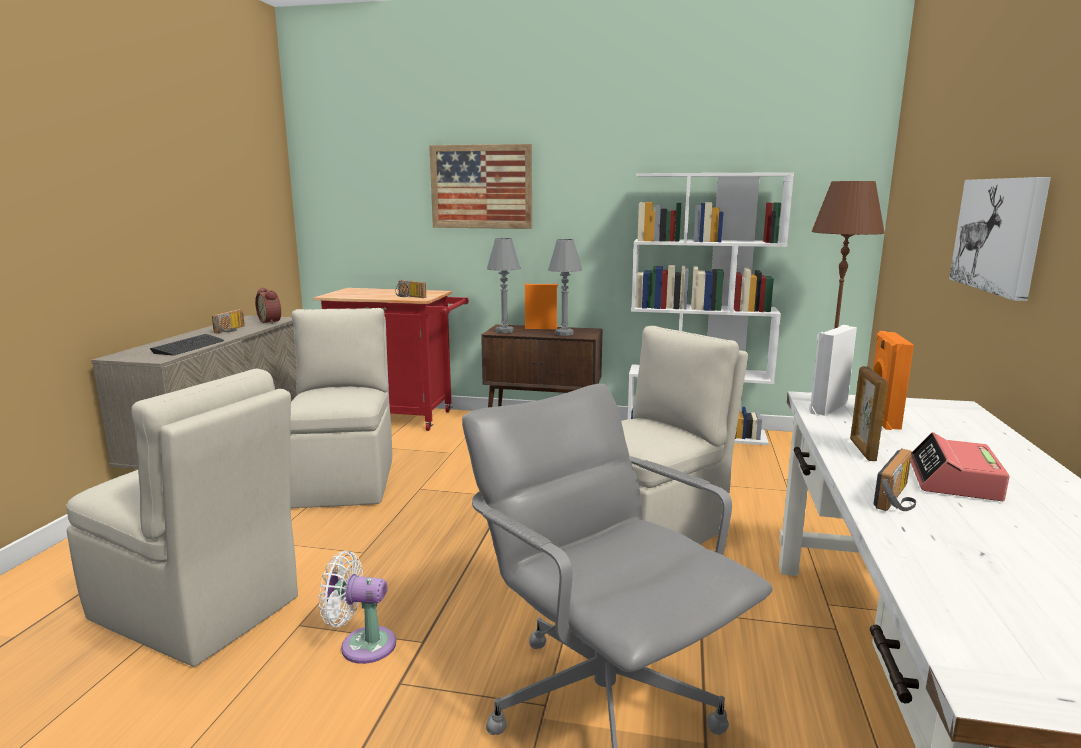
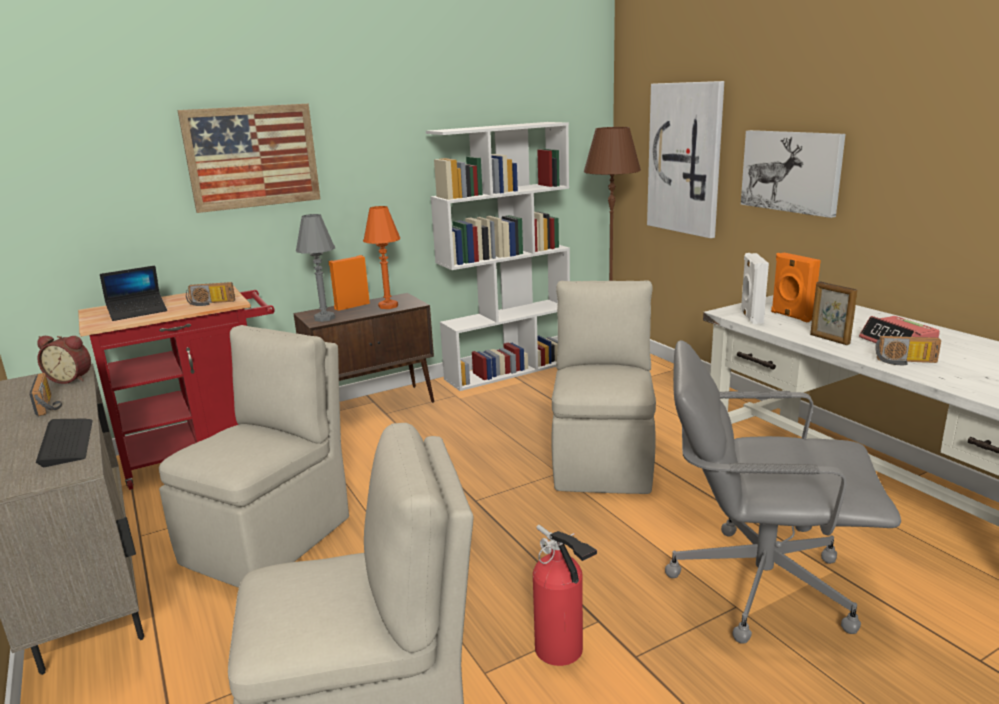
camera: 40 degrees left, 5 degrees up
(345, 480) = (271, 538): beige chair -> beige chair turned 75 degrees clockwise
(362, 645) = (562, 651): white fan -> fire extinguisher
(364, 294) = (138, 312): none -> laptop
(564, 333) = (388, 306): grey table lamp -> orange table lamp
(899, 499) = (905, 362): radio -> radio turned 105 degrees clockwise
(926, 221) = (685, 159): none -> picture

